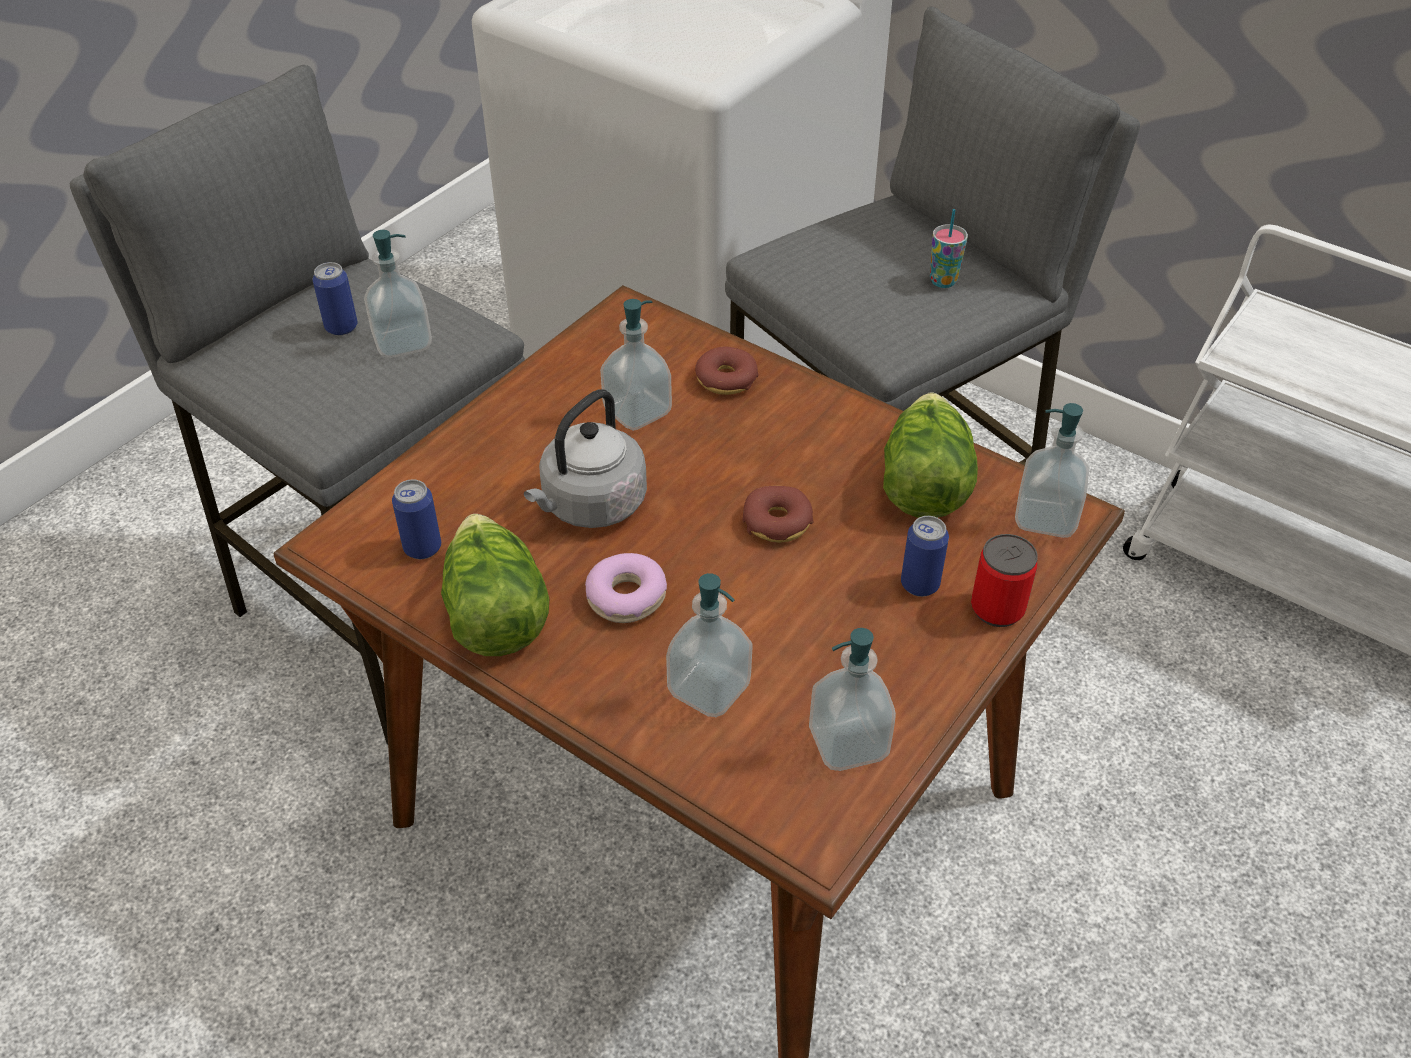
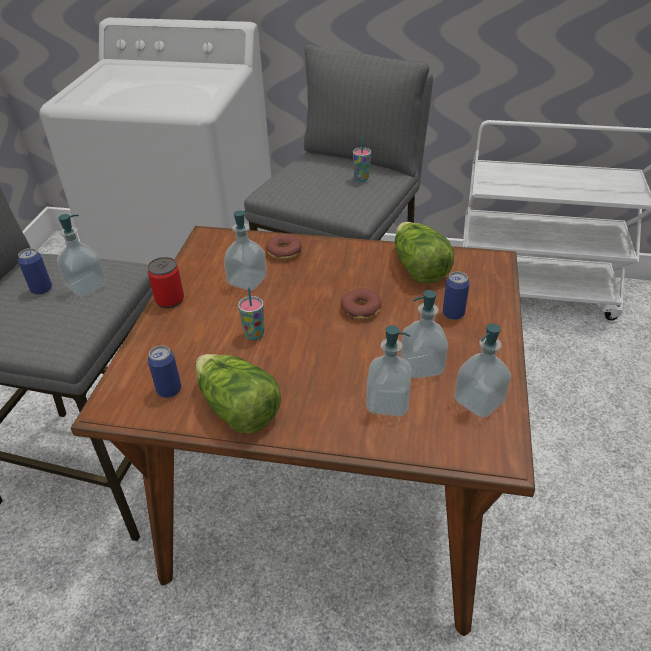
camera: 25 degrees left, 5 degrees down
(590, 506) = (254, 335): grey kettle -> cup
(626, 597) = (308, 373): donut -> none
(997, 608) = (497, 312): can -> can (170, 300)
(1045, 518) = (486, 265): soap dispenser -> soap dispenser (422, 366)

